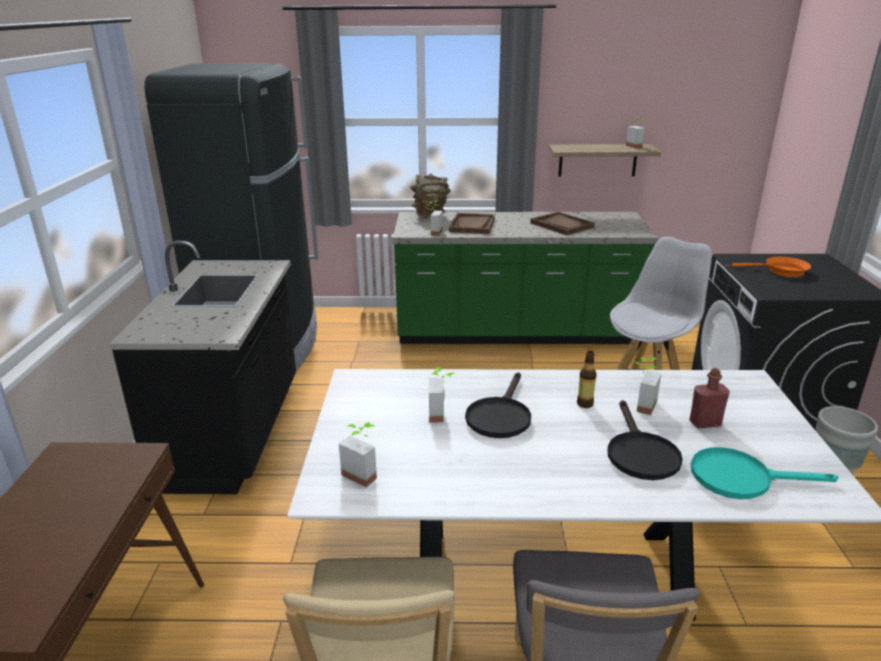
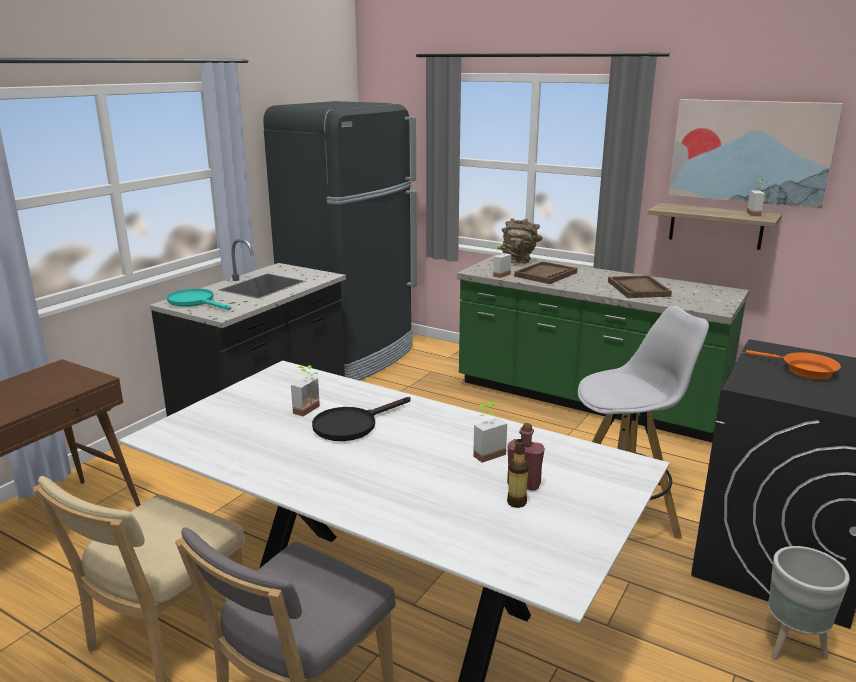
camera: 30 degrees right, 5 degrees down
(363, 473) = (199, 431): potted plant -> none
(585, 404) = (436, 437): bottle -> bottle (516, 502)
(623, 92) = (750, 151): none -> picture
(639, 453) = (423, 486): black frying pan -> none
(741, 478) = (484, 534): turquoise frying pan -> turquoise frying pan (195, 302)

